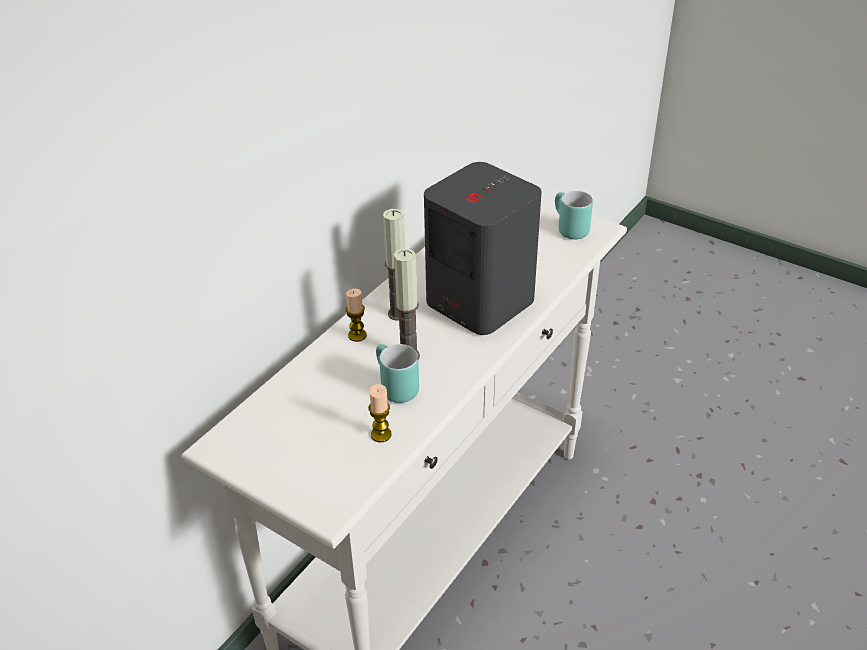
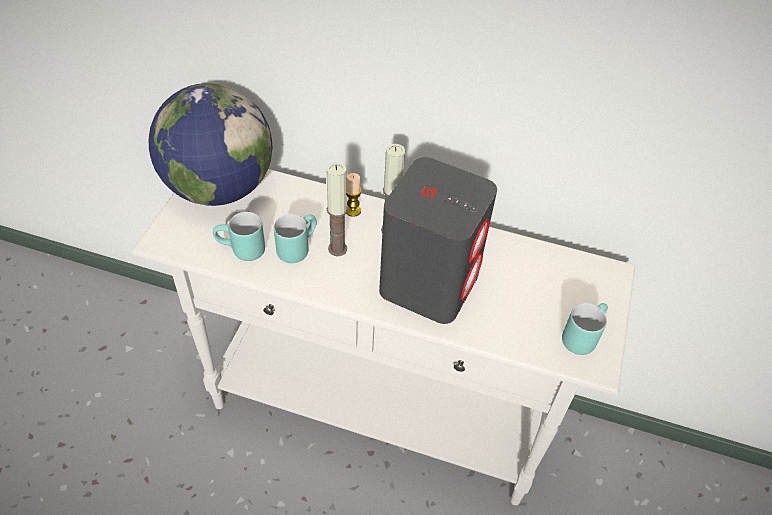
camera: 70 degrees right, 10 degrees up
(262, 443) = (219, 188): none -> globe
(381, 434) = (241, 252): candle -> turquoise mug

